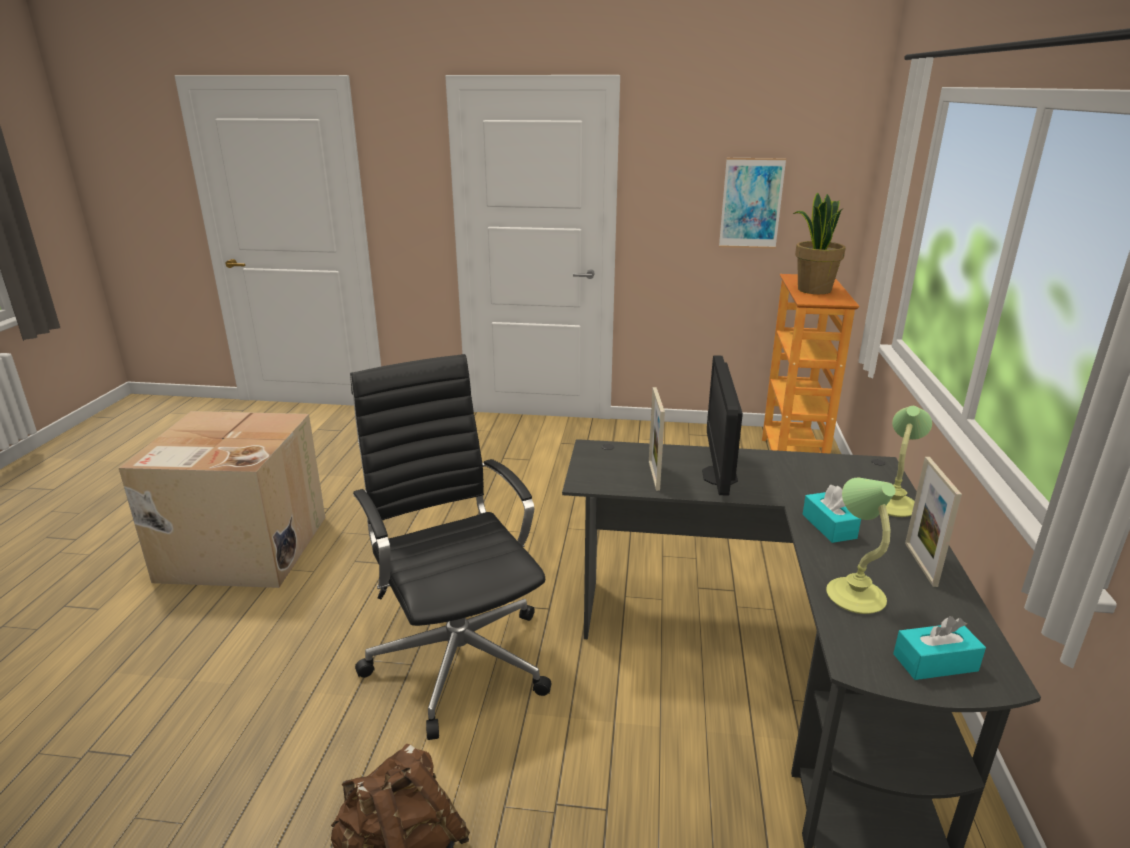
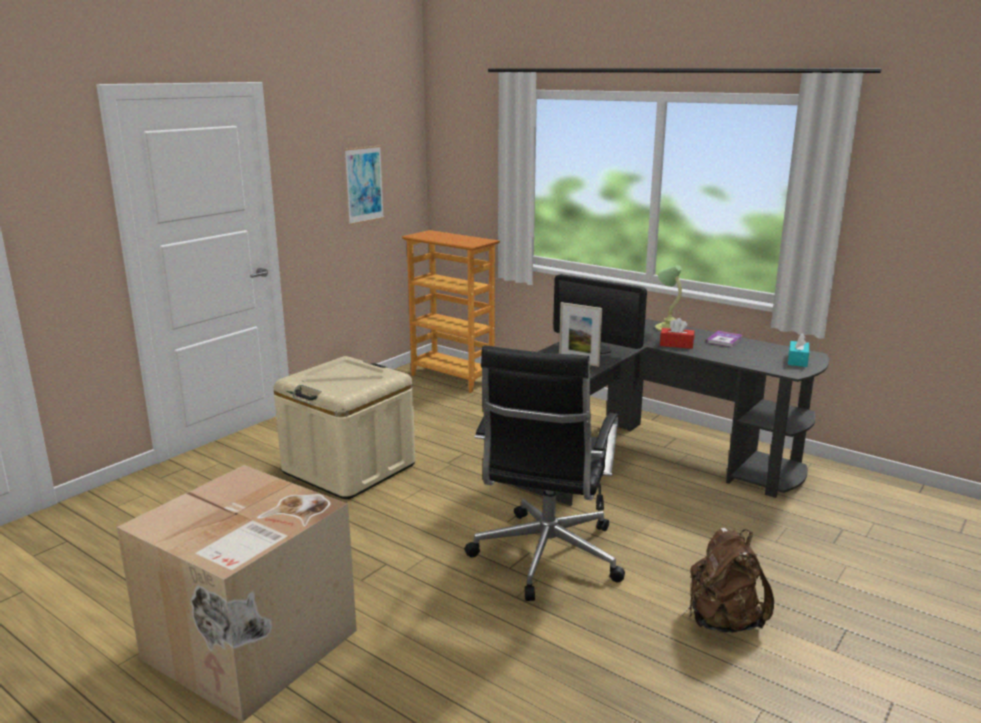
camera: 60 degrees left, 5 degrees down
(458, 656) = (545, 558): black office chair -> black office chair turned 75 degrees counterclockwise
(535, 483) = (349, 468): none -> beige storage box
(813, 290) = (452, 239): potted plant -> none
(829, 526) = (676, 344): turquoise tissue box -> red tissue box
(854, 595) = (740, 358): table lamp -> none
(920, 564) = (724, 340): picture frame -> book

